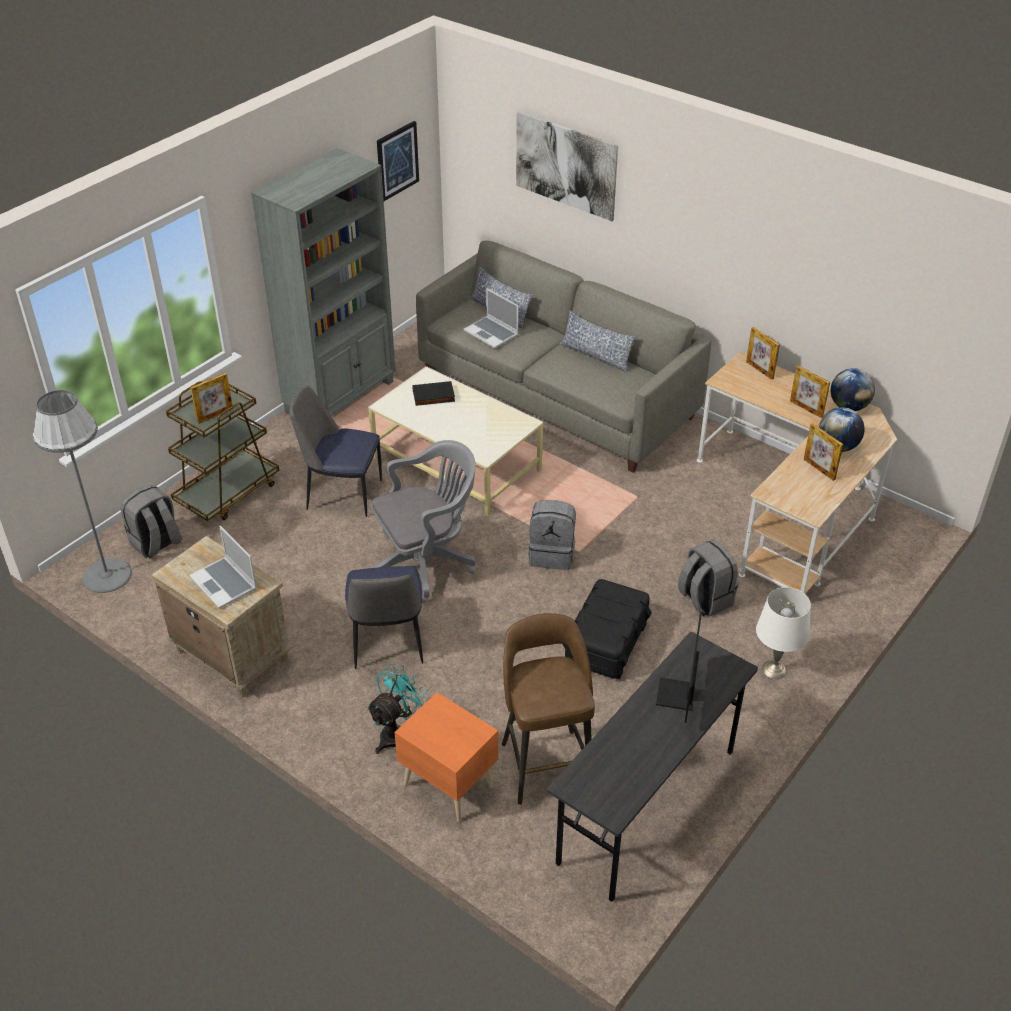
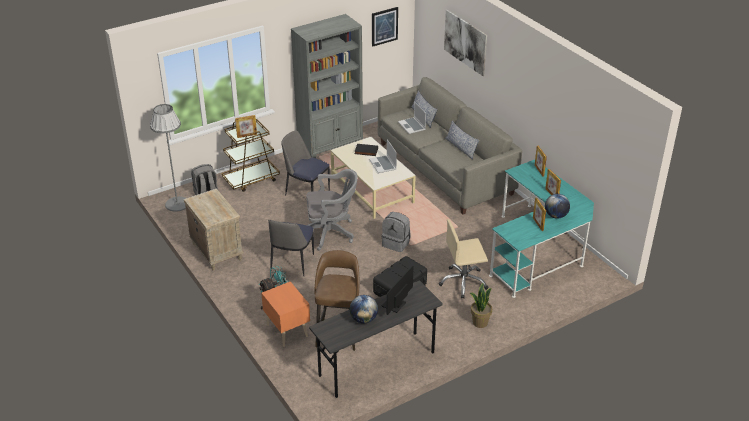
camera: 20 degrees right, 5 degrees down
(225, 583) = (214, 210): laptop -> laptop (383, 165)
(704, 599) = (463, 282): grey backpack -> beige office chair
(774, 670) = (480, 322): white table lamp -> potted plant
(791, 509) = (539, 251): beige desk -> turquoise desk
(848, 407) = (576, 198): globe -> globe (363, 319)

